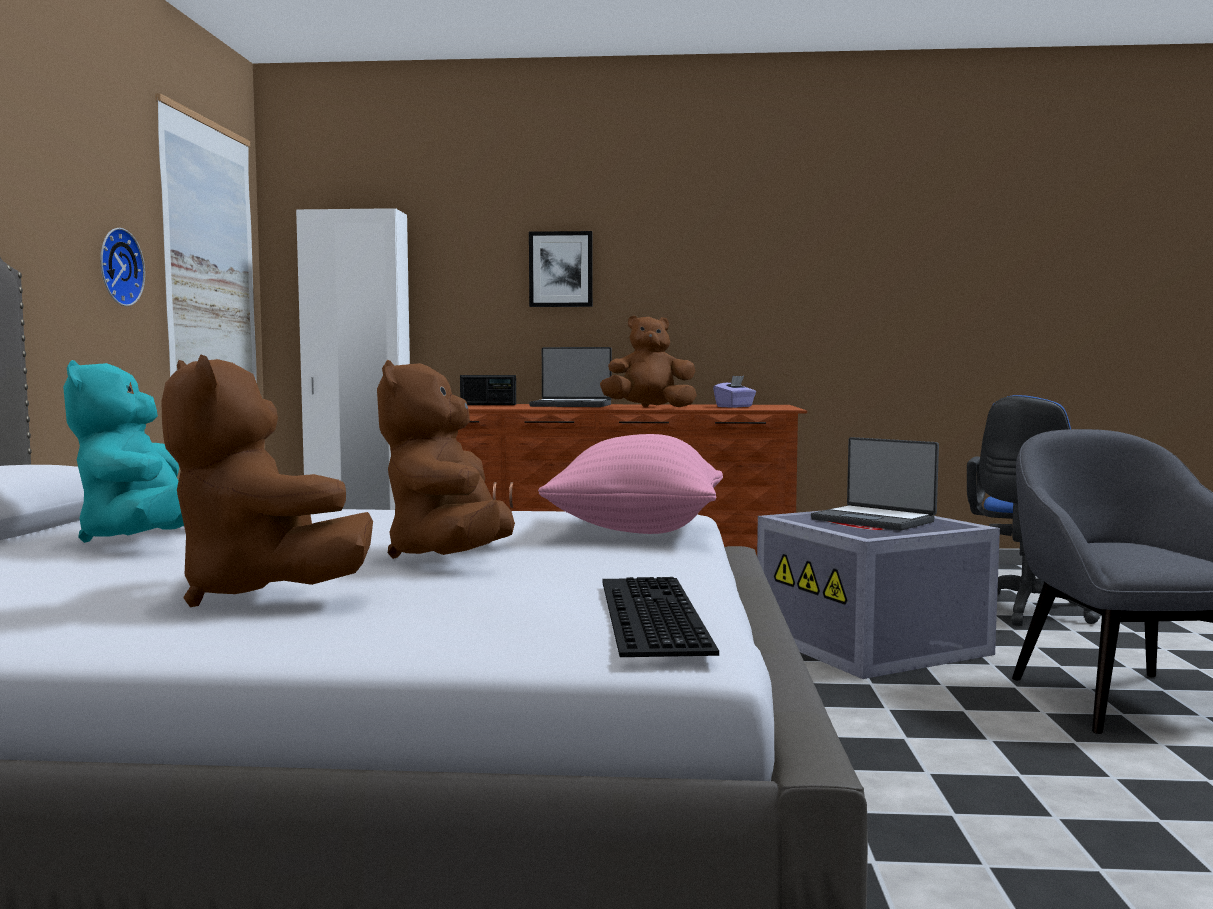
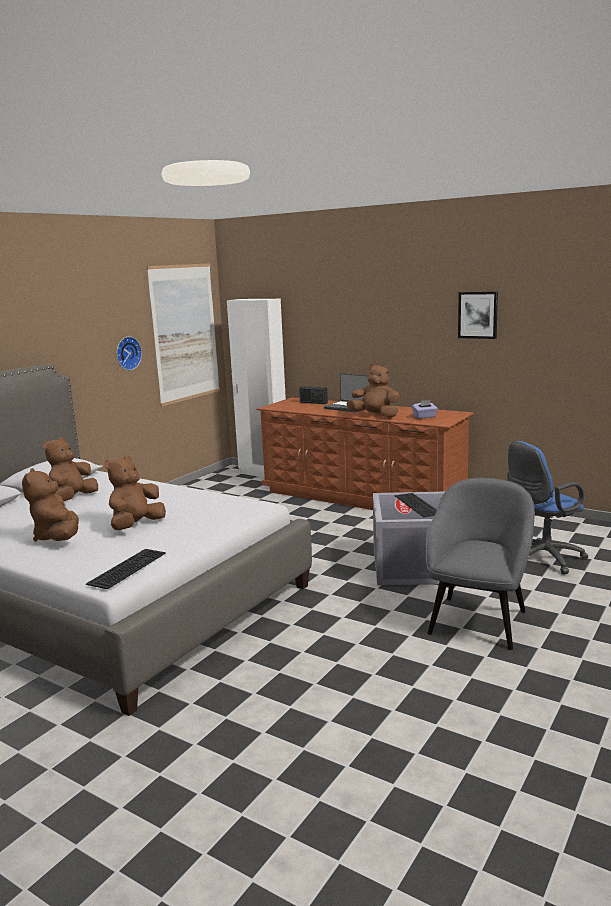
camera: 30 degrees right, 10 degrees up
(142, 540) = (73, 499): turquoise plush toy -> brown plush toy
(561, 269) = (354, 328): picture -> picture (478, 315)
(636, 531) = (223, 517): pink pillow -> none
(874, 520) = (419, 505): laptop -> keyboard

